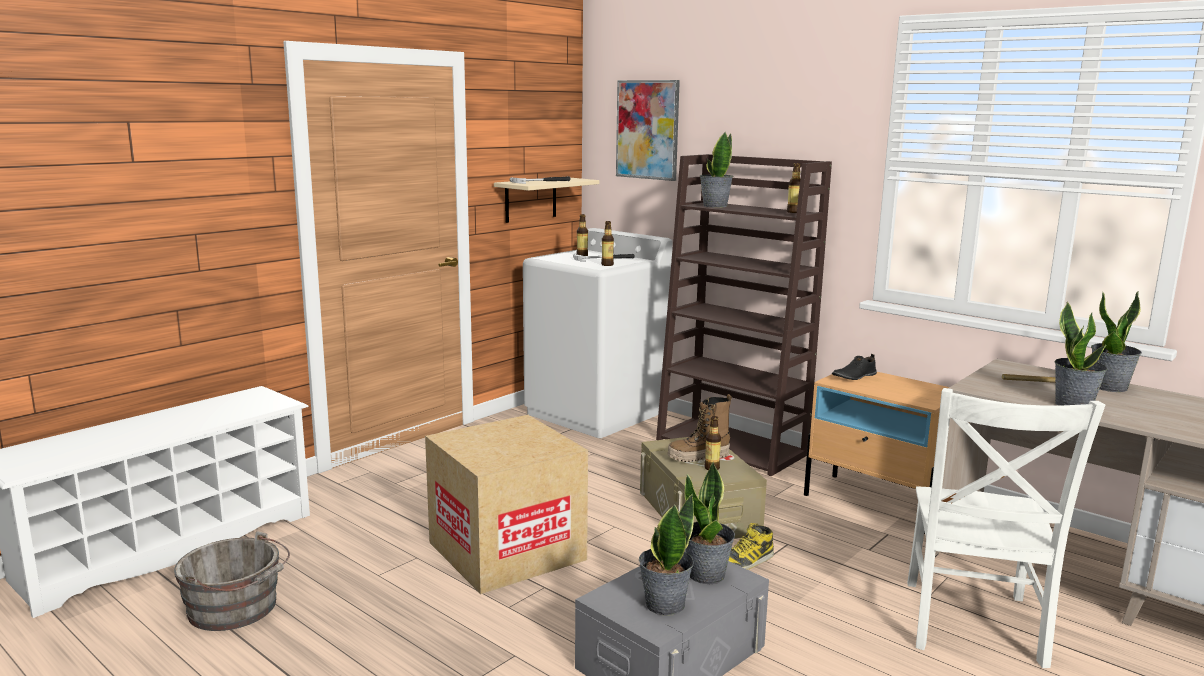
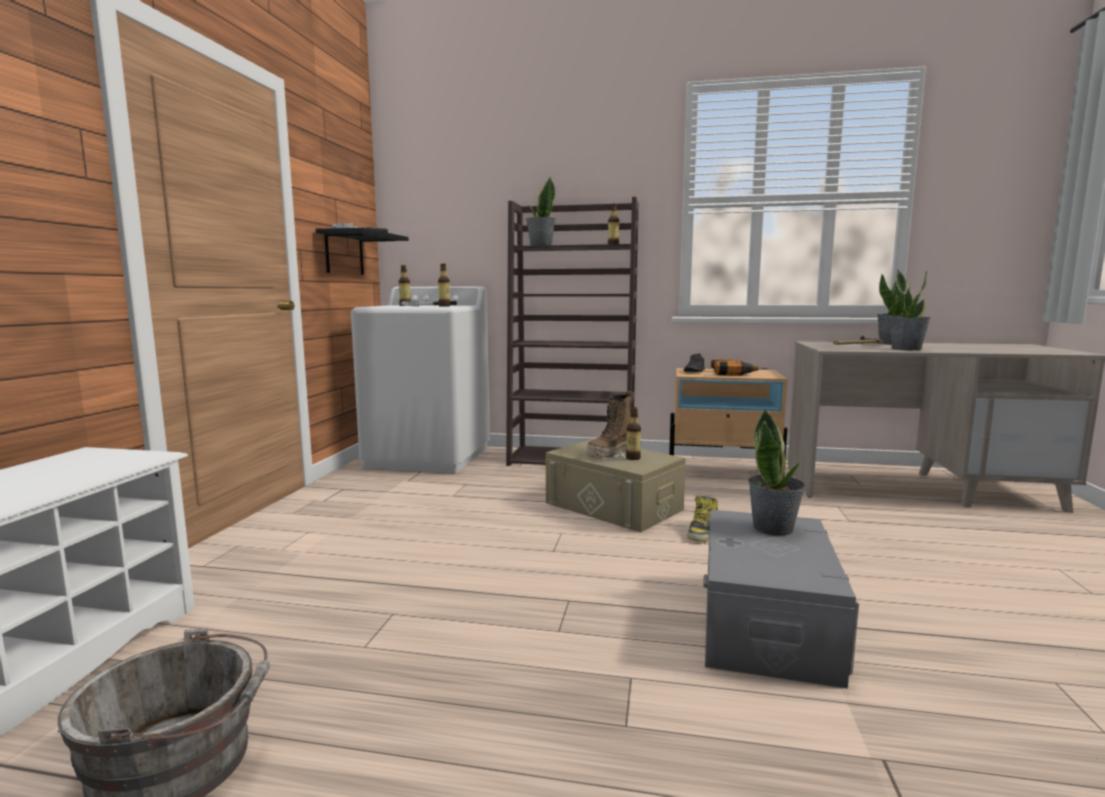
camera: 30 degrees left, 5 degrees down
(506, 551) = (487, 579): cardboard box -> none
(530, 199) = (344, 253): beige shelf -> black shelf
(647, 130) = (450, 190): picture -> none
(664, 604) = (790, 560): potted plant -> none
(892, 388) = (732, 373): none -> power drill
(972, 626) = (903, 531): white chair -> none

